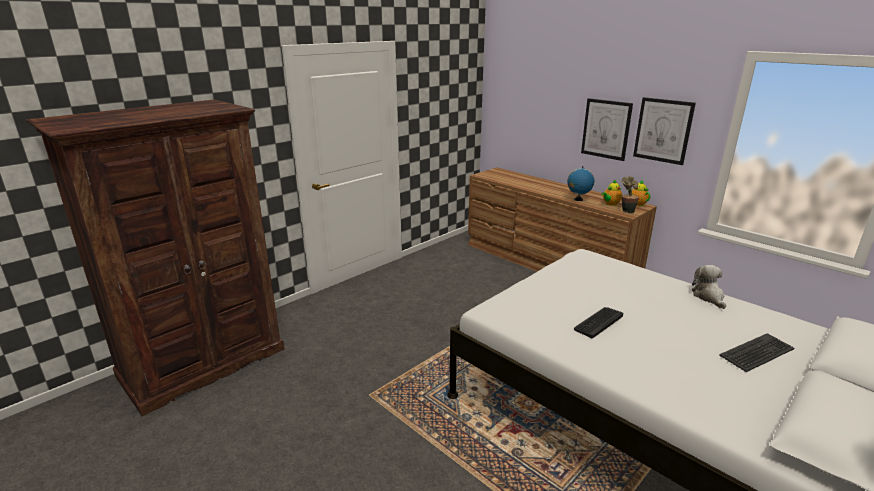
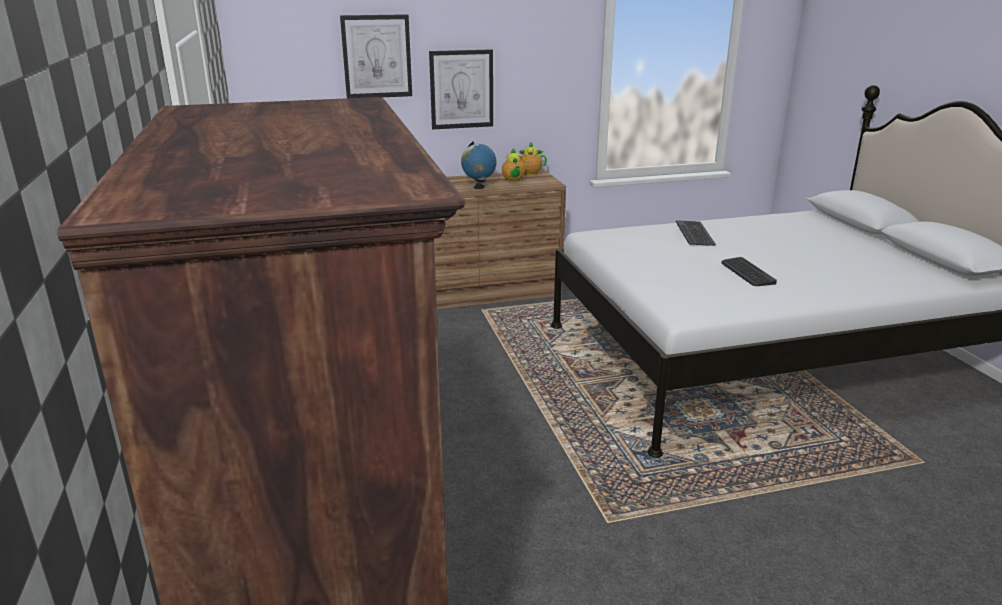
camera: 60 degrees left, 0 degrees up
(627, 211) = (542, 181): potted plant -> none
(663, 130) = (534, 77): picture -> picture (377, 56)
(708, 297) = (727, 223): plush toy -> none
(757, 353) = (829, 240): keyboard -> keyboard (695, 233)

